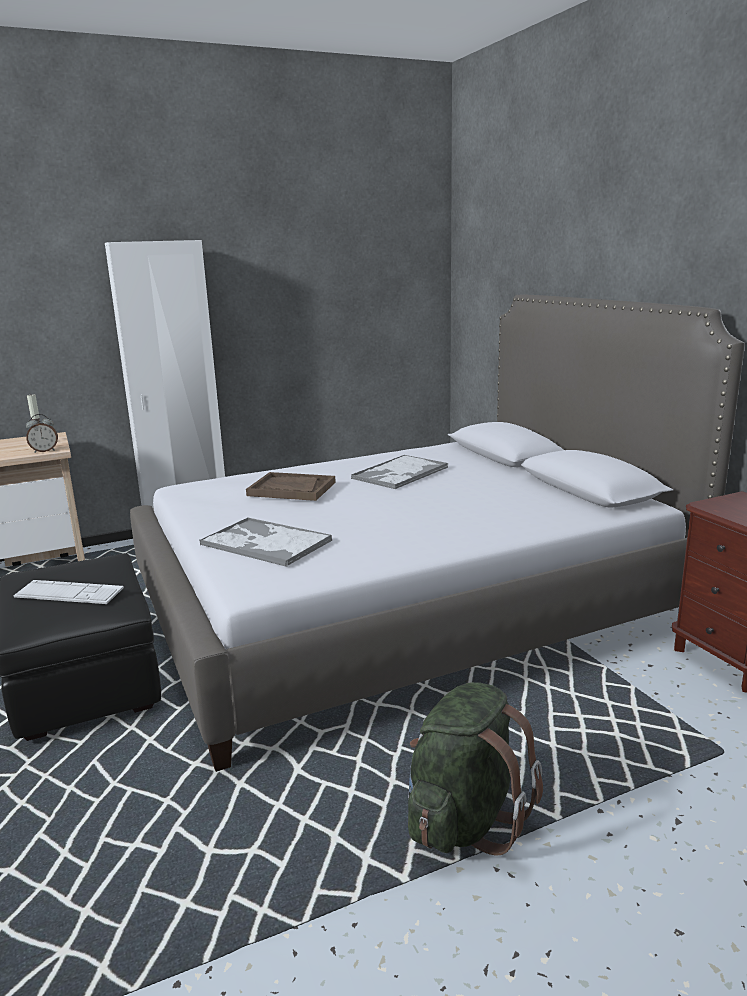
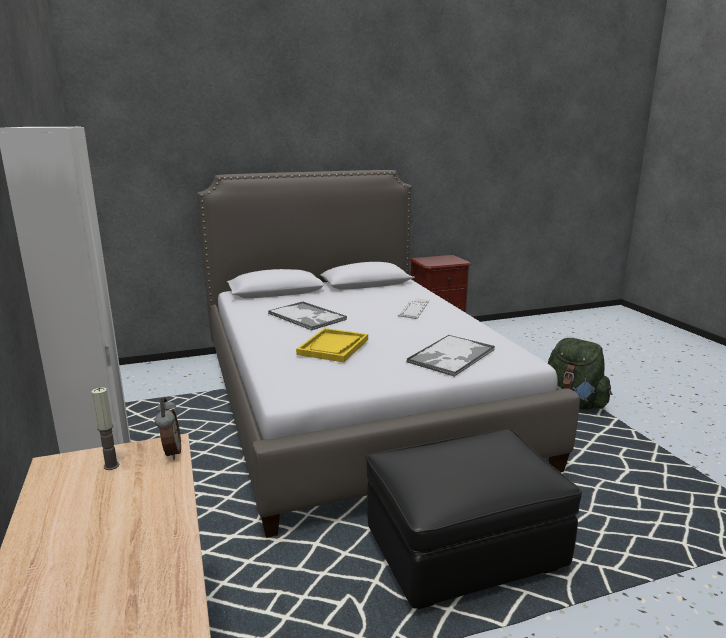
camera: 85 degrees left, 0 degrees up
(69, 593) = (480, 463): keyboard -> keyboard (414, 309)
(291, 489) = (333, 347): brown tray -> yellow tray

